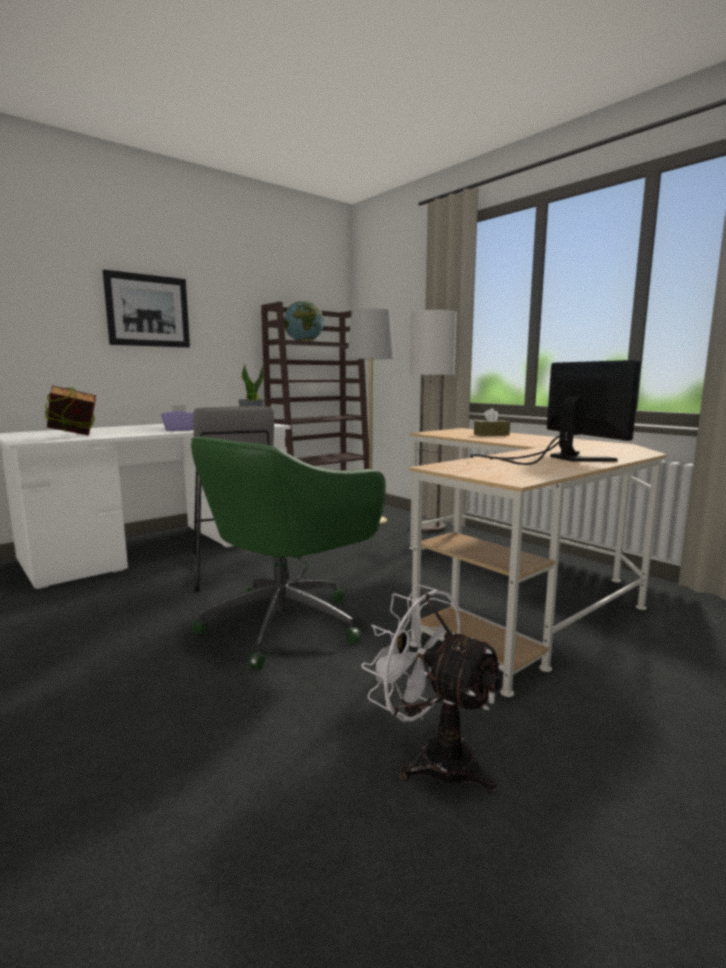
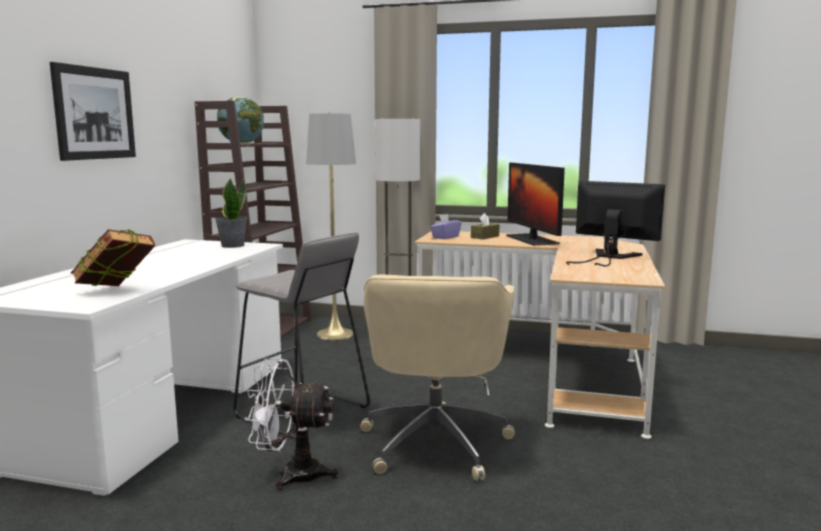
camera: 35 degrees left, 0 degrees up
(180, 430) = (193, 264): purple tissue box -> purple tissue box (445, 237)
(287, 623) = (435, 441): green office chair -> beige office chair
(433, 758) = (669, 485): white fan -> white fan (292, 474)
(533, 440) = (531, 240): none -> monitor

